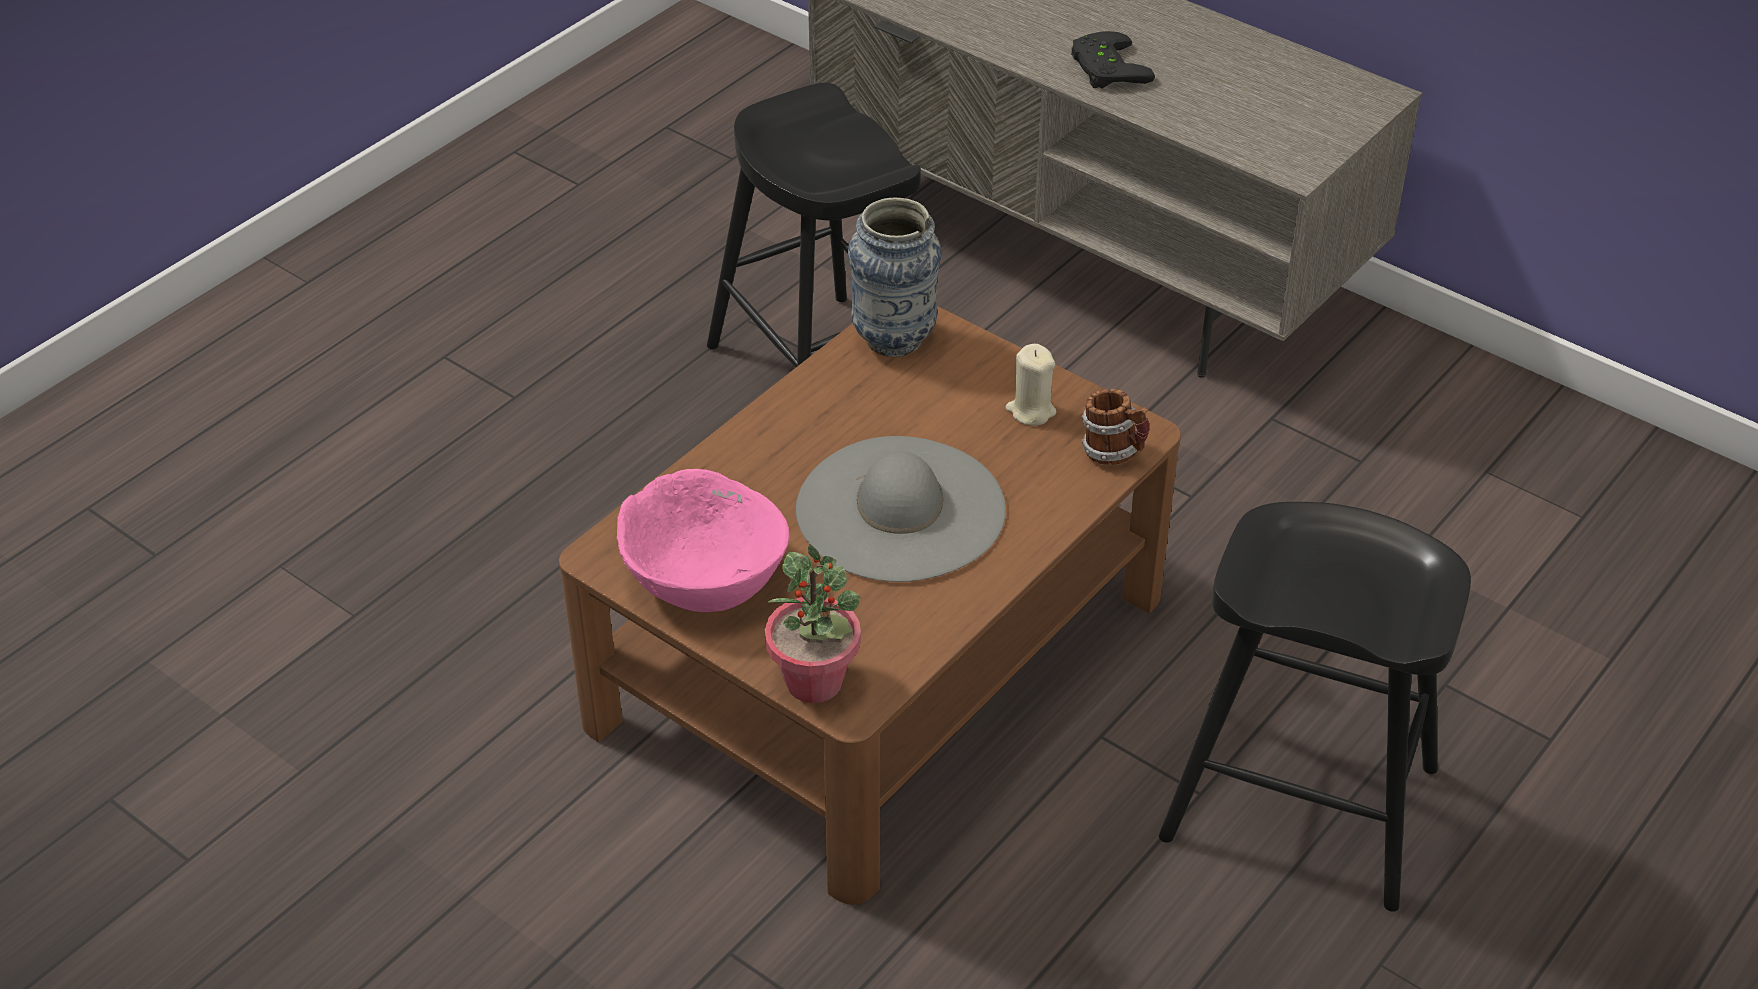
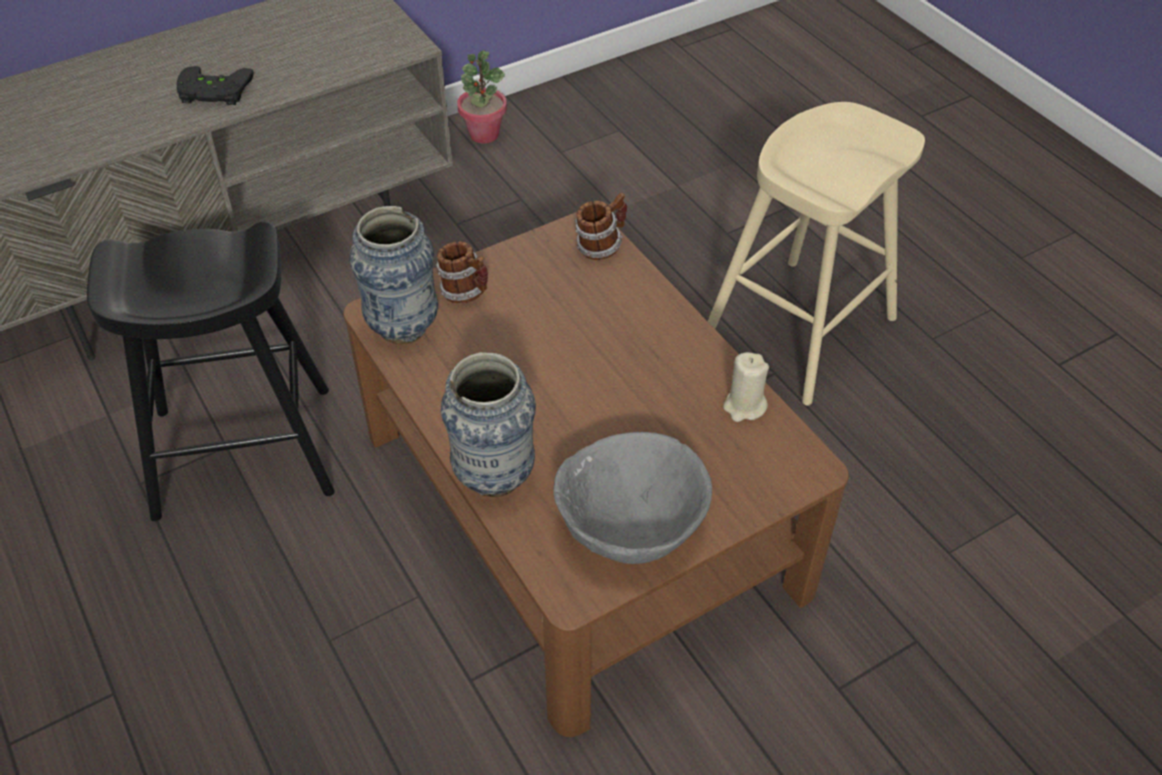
camera: 70 degrees left, 5 degrees up
(705, 576) = (630, 523): pink bowl -> grey bowl
(722, 462) = (494, 476): none -> vase
(815, 681) = (778, 482): potted plant -> potted plant (484, 134)
(900, 509) = (606, 378): grey hat -> none
(971, 369) = (466, 293): none -> mug
(1031, 411) = (532, 275): beige candle -> beige candle (744, 406)
(1298, 803) = (798, 330): black stool -> beige stool

